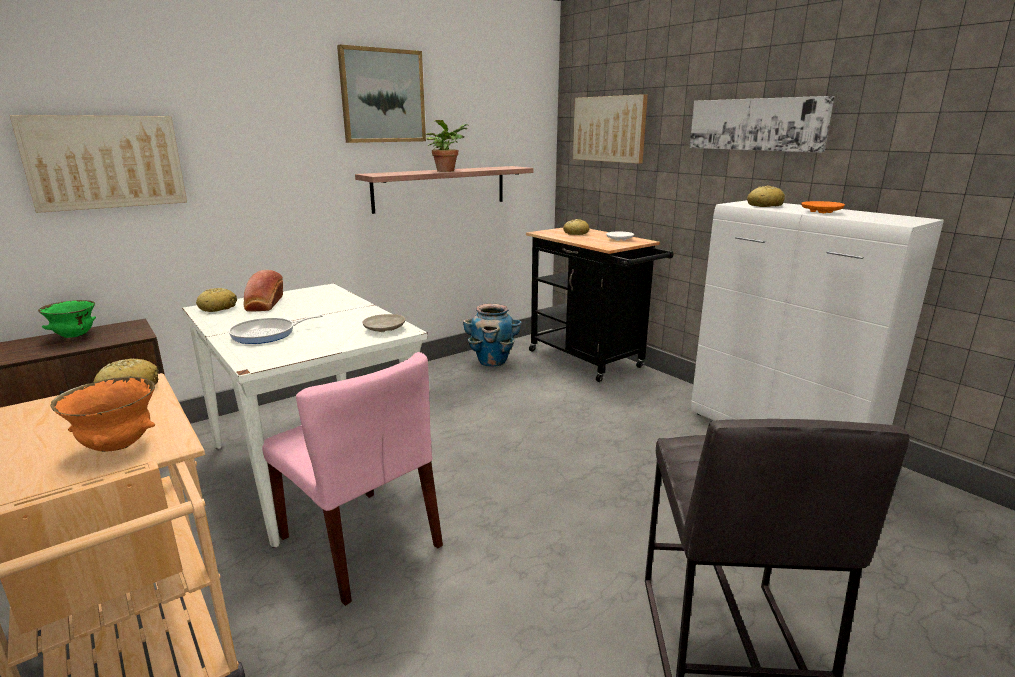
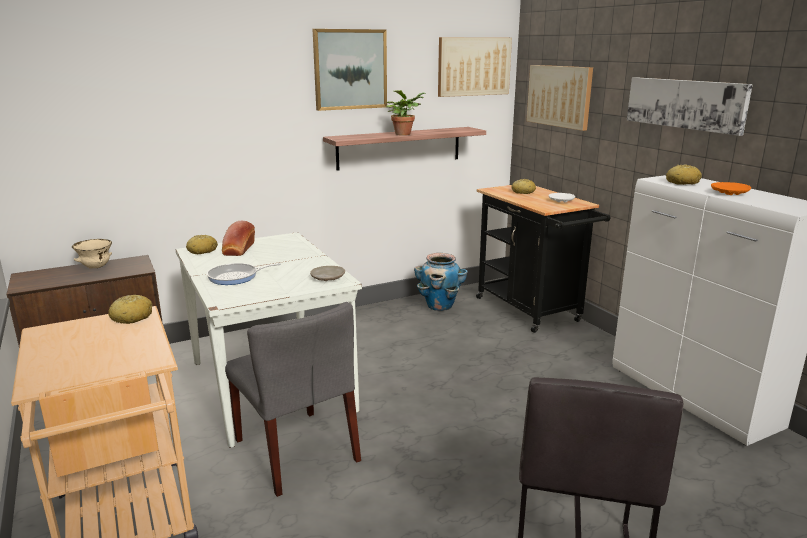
camera: 10 degrees right, 0 degrees up
(74, 336) = (96, 268): green bowl -> beige bowl
(105, 162) = (125, 131): picture -> picture (473, 66)
(118, 446) = (122, 359): orange bowl -> none
(361, 542) = (297, 450): pink chair -> grey chair

